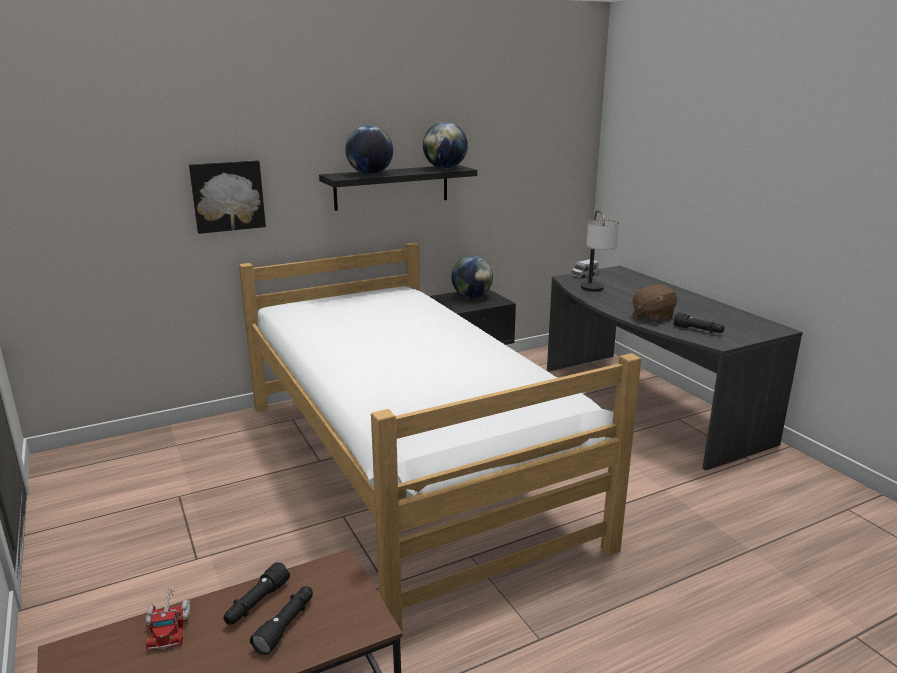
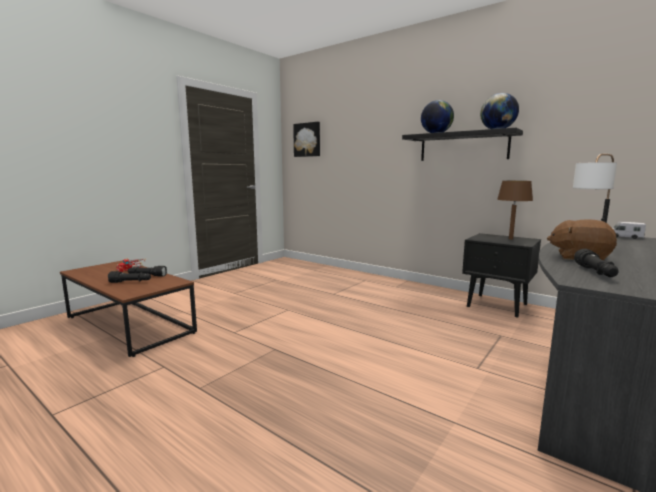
camera: 65 degrees right, 10 degrees down
(227, 196) = (366, 148): picture -> picture (307, 140)
(407, 467) = (352, 313): bed -> none
(471, 296) = (511, 239): globe -> brown table lamp

